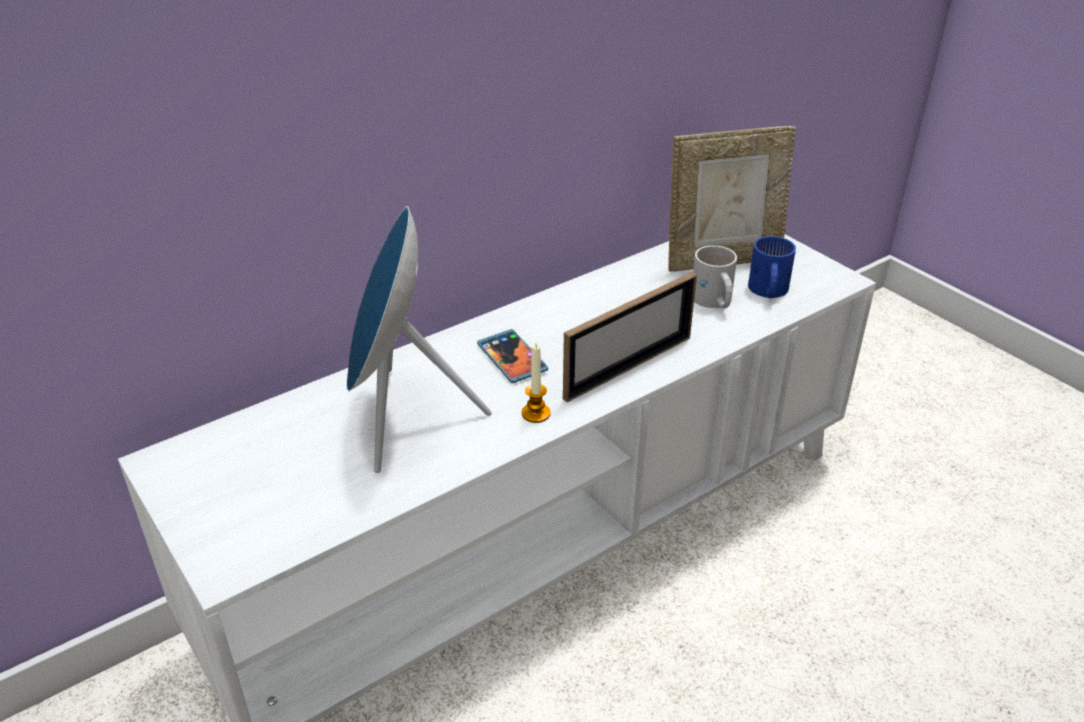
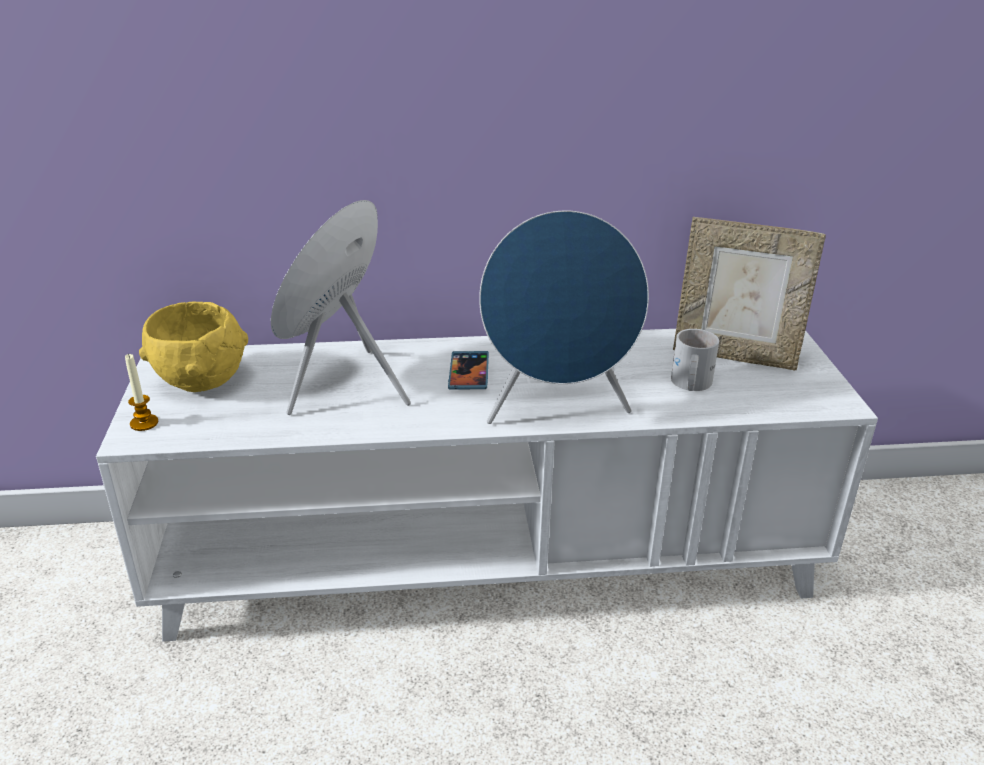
camera: 30 degrees right, 5 degrees down
(233, 472) = (200, 381): none -> yellow bowl
(536, 413) = (445, 416): candle -> candle (144, 423)
(628, 367) = (557, 409): picture frame -> blue speaker
(766, 291) = (751, 391): blue mug -> none

